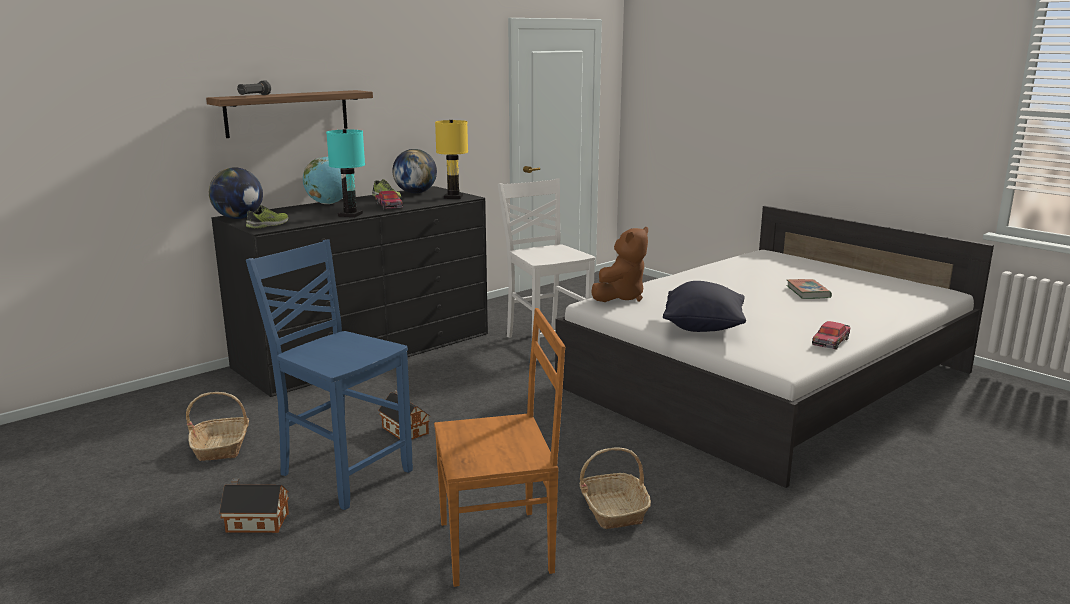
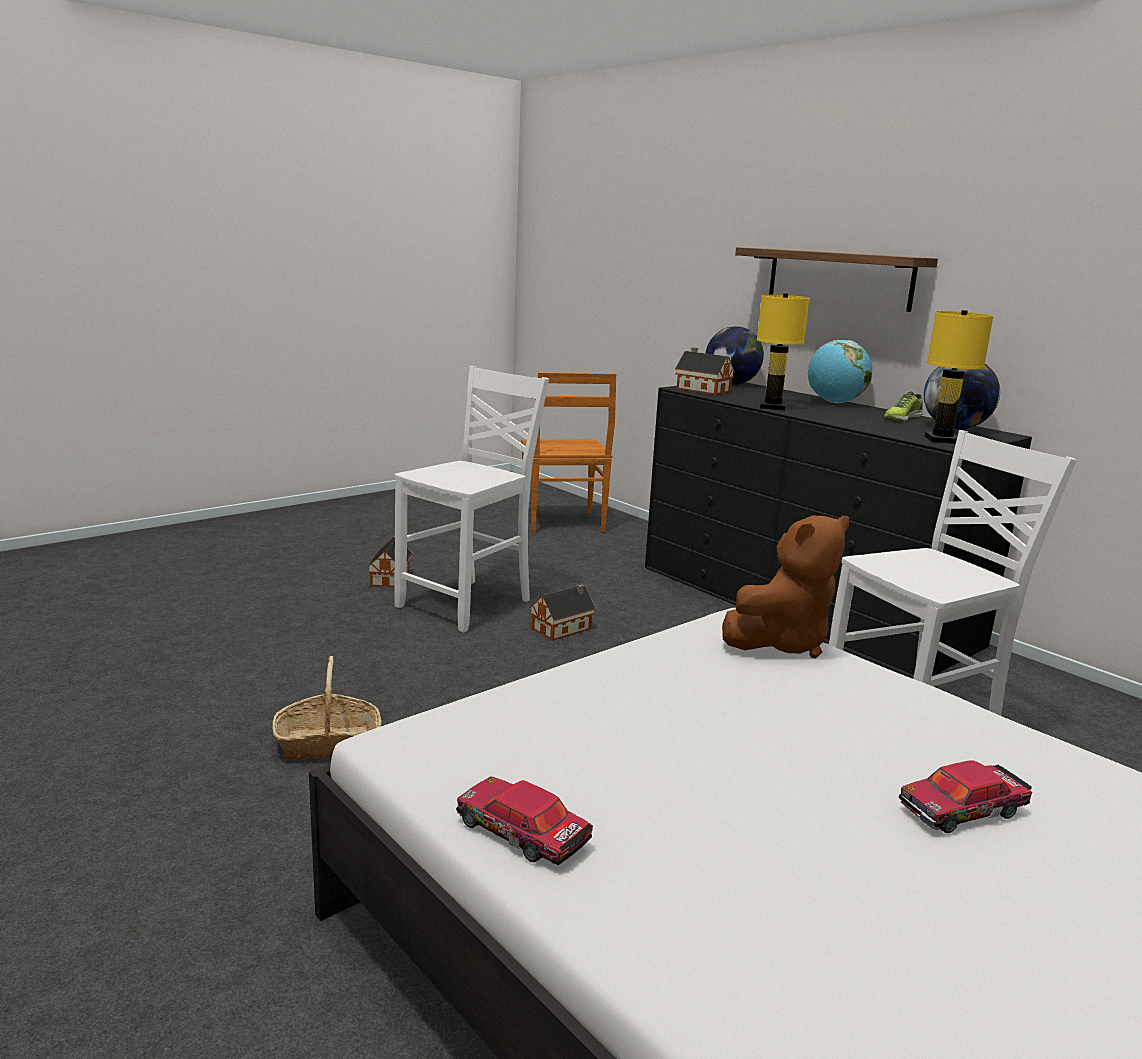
camera: 90 degrees right, 0 degrees up
(222, 446) = (532, 558): basket -> none
(254, 95) = (789, 249): black flashlight -> none
(268, 225) = (701, 389): shoe -> toy house
(343, 473) = (468, 604): blue chair -> white chair
(350, 215) = (772, 407): turquoise table lamp -> yellow table lamp
(389, 206) = (842, 418): toy car -> toy car (963, 809)
(499, 546) = (291, 672): brown chair -> brown chair (562, 523)
(620, 297) = (781, 642): brown plush toy -> brown plush toy turned 75 degrees counterclockwise
(703, 328) = (613, 695): black pillow -> none
(808, 292) = (948, 896): book -> none

